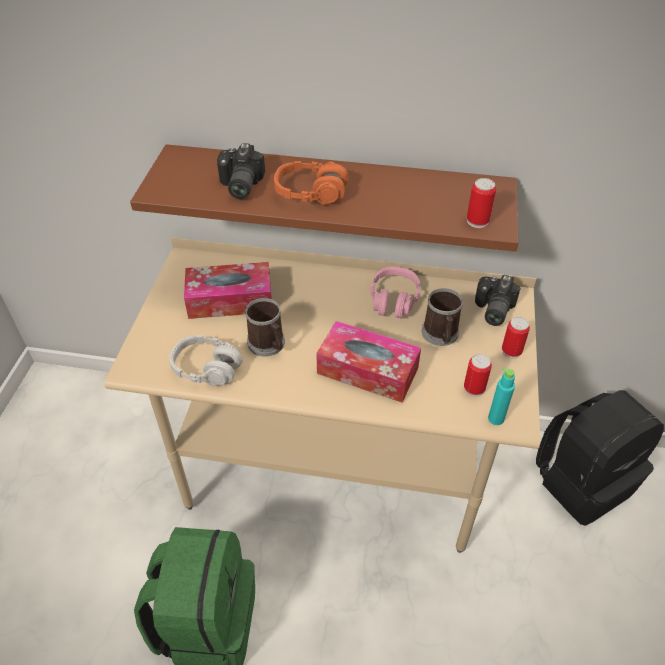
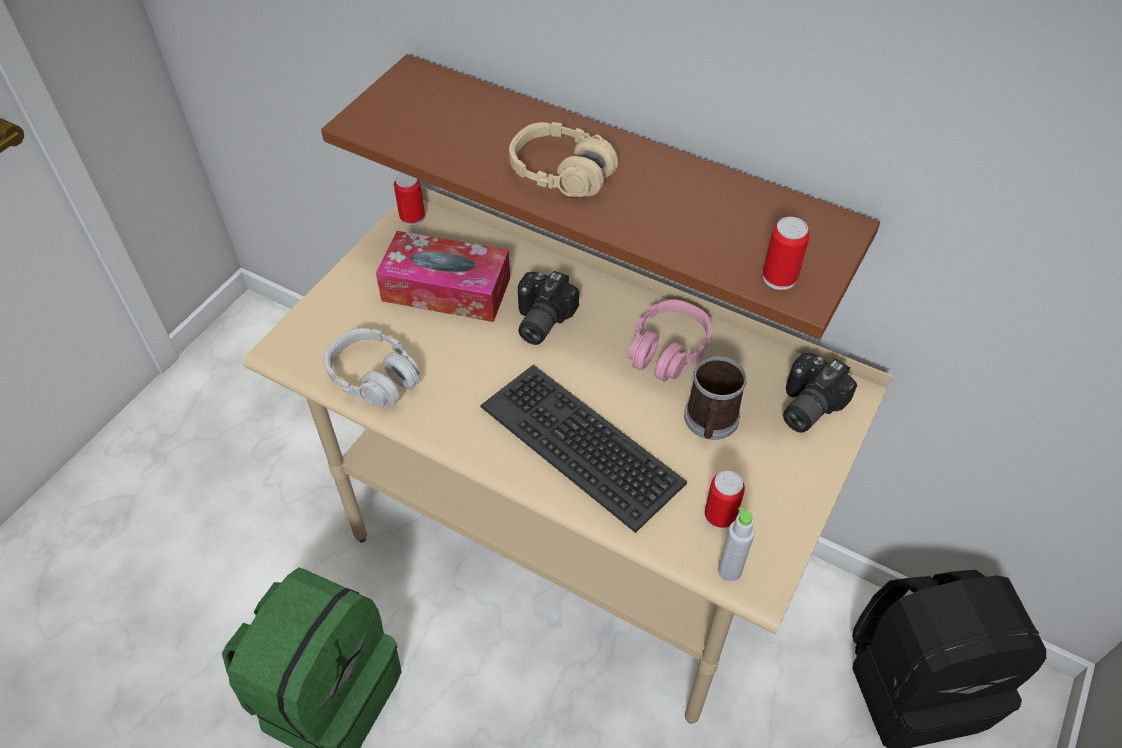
camera: 20 degrees right, 5 degrees up
(239, 186) = (470, 139): camera -> camera (539, 320)
(268, 345) = (467, 368): mug -> none
(311, 193) = (562, 173): orange headphones -> beige headphones
(367, 370) = (582, 444): tissue box -> keyboard
(496, 418) = (729, 570): turquoise bottle -> grey bottle
(511, 351) = (803, 476): can -> can (412, 217)

